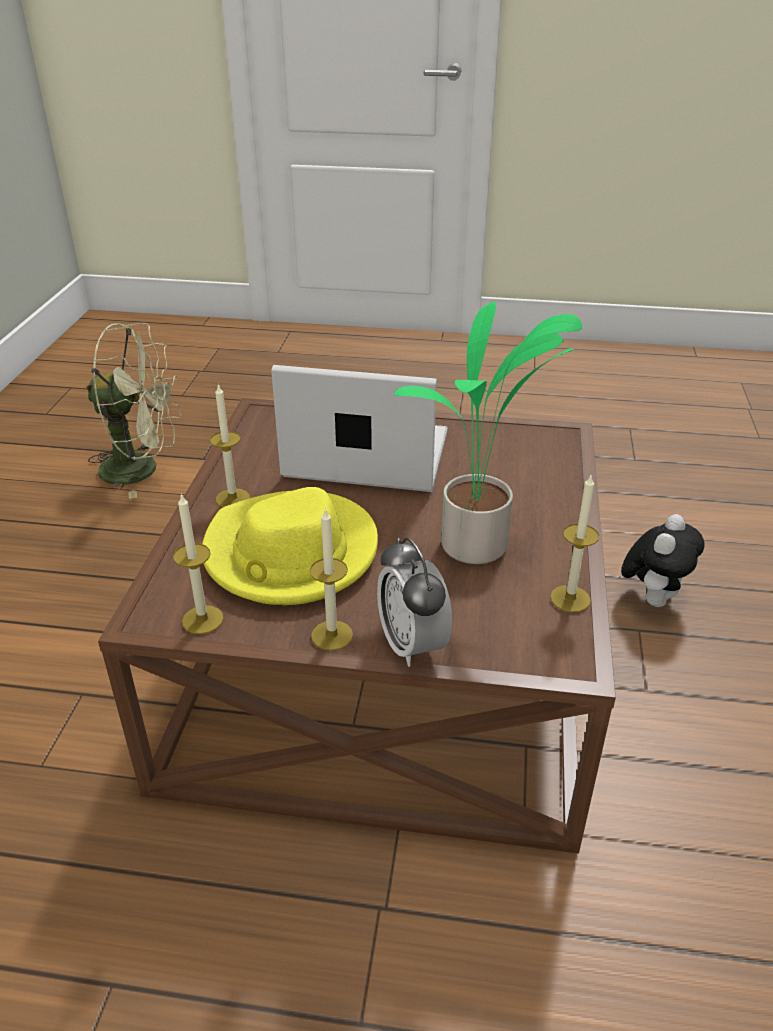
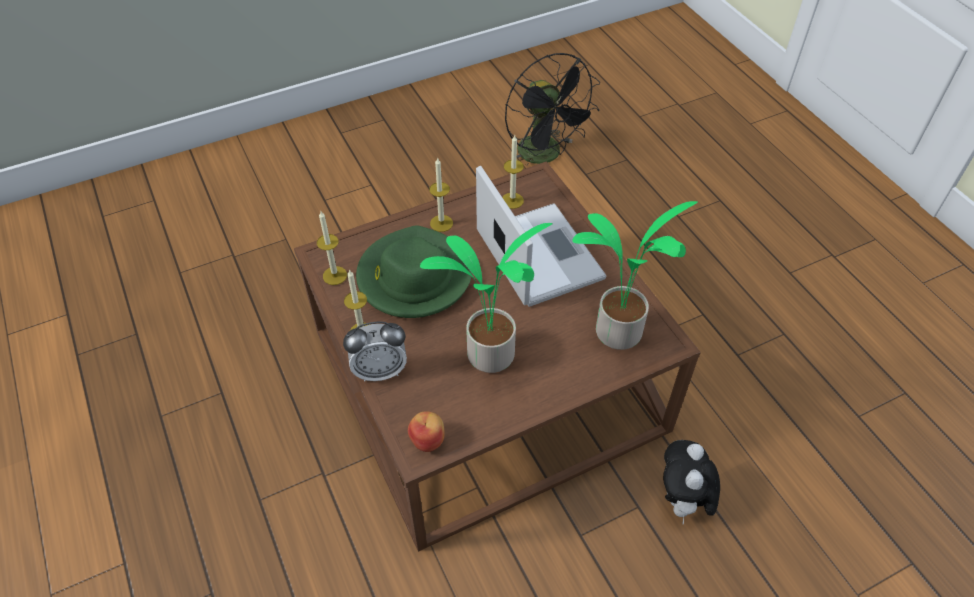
camera: 55 degrees right, 15 degrees up
(142, 469) = (546, 156): green fan -> black fan
(289, 554) = (413, 277): yellow hat -> green hat
(412, 644) = (380, 370): alarm clock -> alarm clock turned 135 degrees counterclockwise
(527, 456) = (617, 335): none -> potted plant
(561, 647) = (428, 439): none -> apple
(570, 598) = (476, 425): candle -> candle (512, 200)
(653, 598) = (682, 501): plush toy -> plush toy turned 105 degrees clockwise

